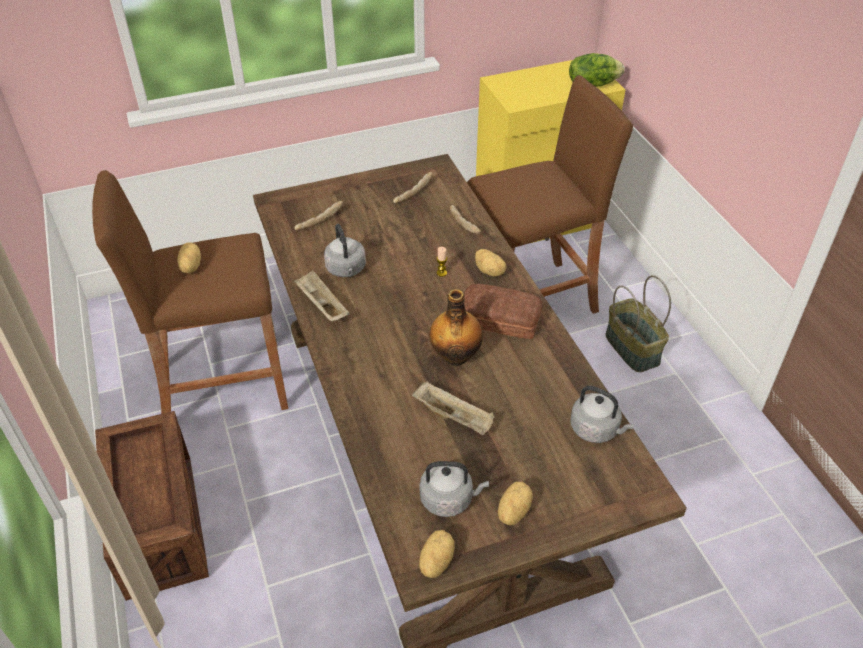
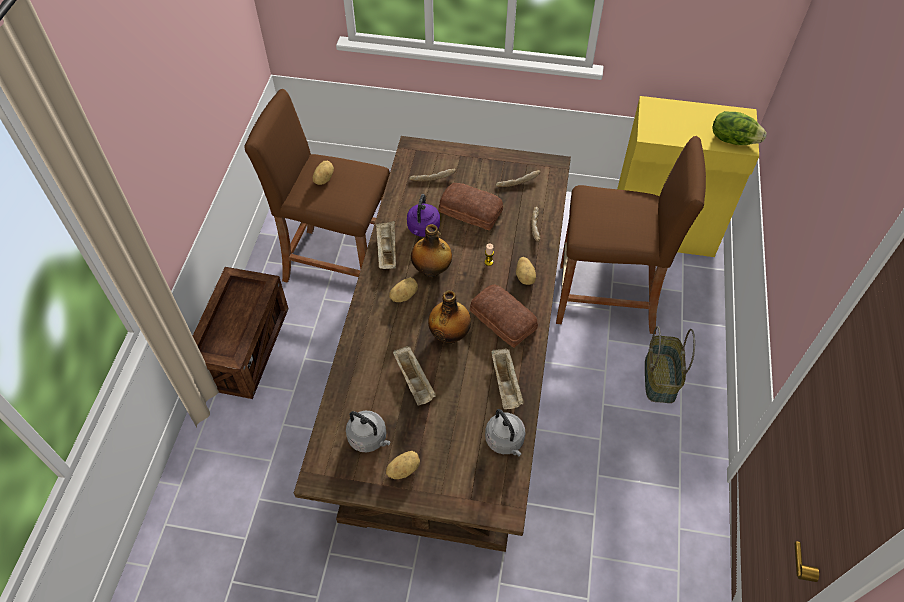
camera: 30 degrees right, 10 degrees up
(346, 270) = (423, 229): grey kettle -> purple kettle
(384, 234) = (470, 210): none -> bread
(387, 304) = (432, 270): none -> bottle
(435, 561) = (330, 475): potato -> potato (403, 295)
(553, 376) = (506, 385): none -> beige tray

